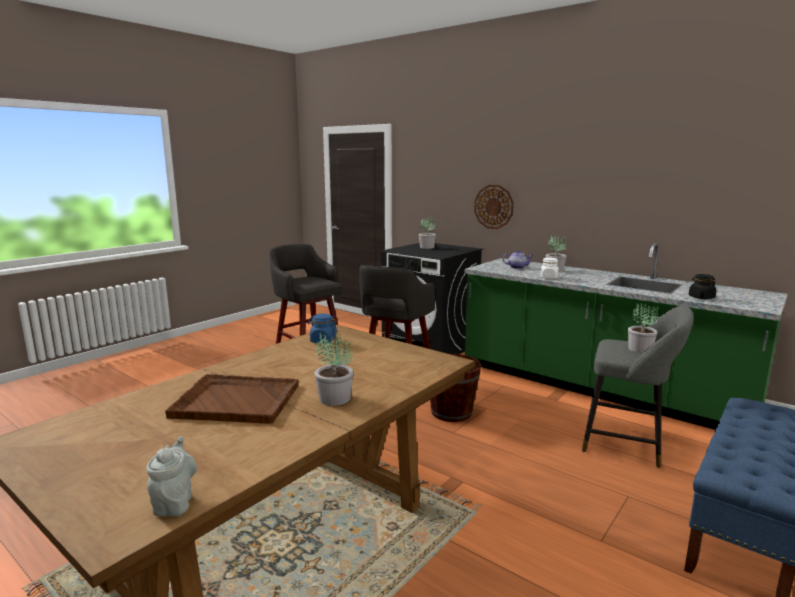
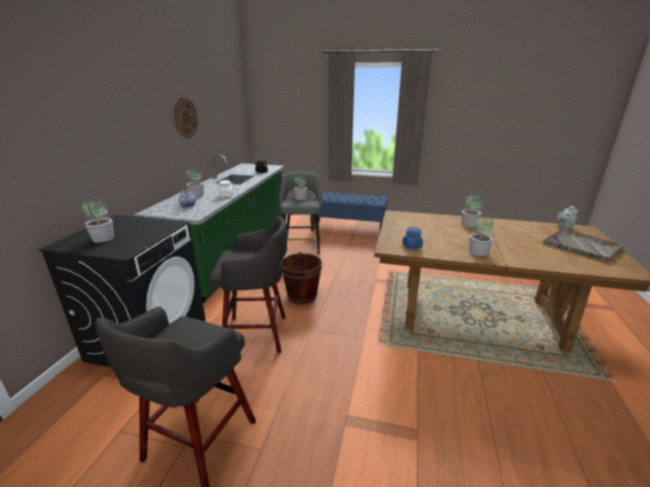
camera: 115 degrees left, 10 degrees up
(112, 457) = (582, 246): none -> grey tray
(235, 400) = (510, 242): brown tray -> none
(252, 367) = (478, 252): none -> potted plant
(493, 207) = (107, 165): wall clock -> wall clock (185, 118)

